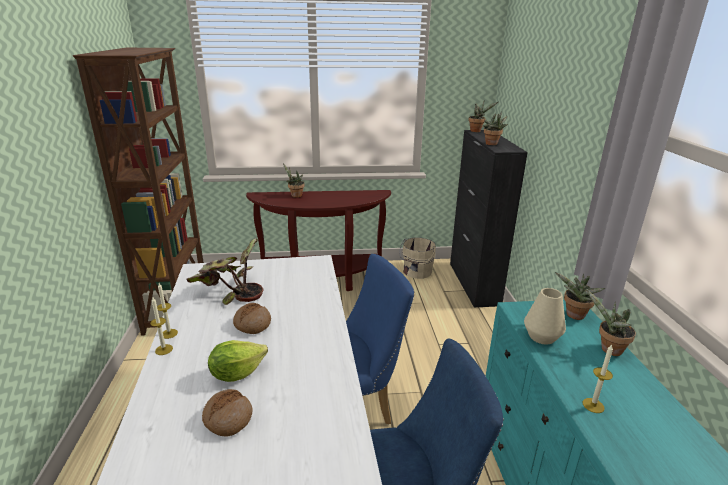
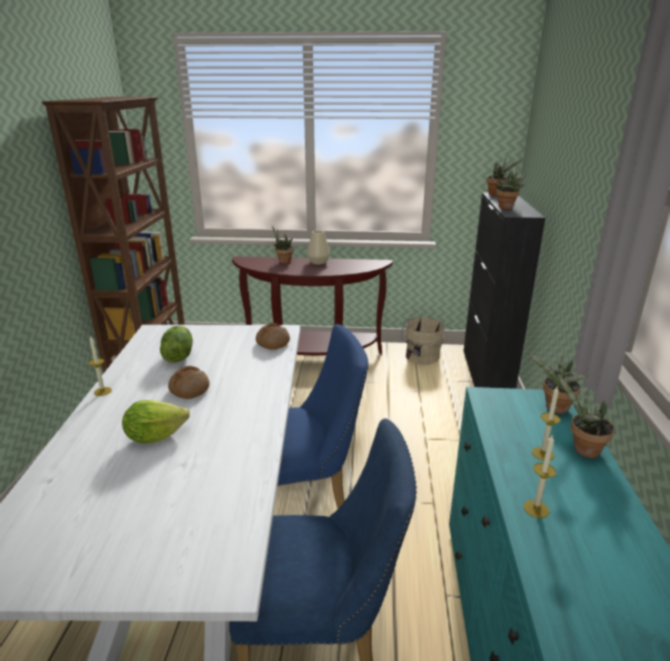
camera: 10 degrees right, 0 degrees up
(164, 349) = (91, 406): candle -> candle (543, 454)
(228, 418) = (129, 479): bread -> bread (272, 342)
(230, 293) = (178, 356): potted plant -> lettuce
(542, 336) = (504, 428): beige vase -> beige vase (318, 262)

